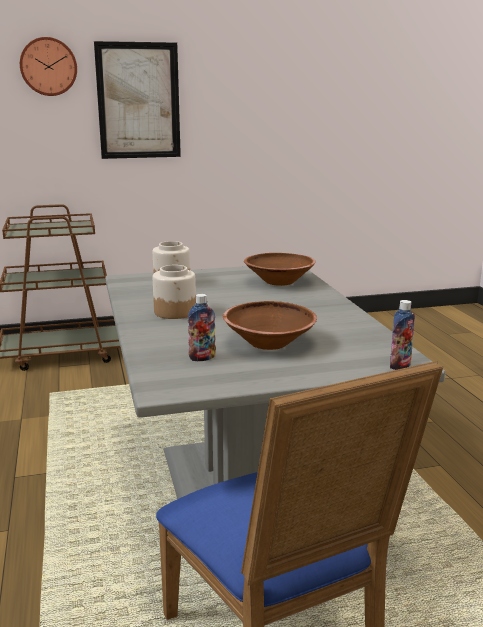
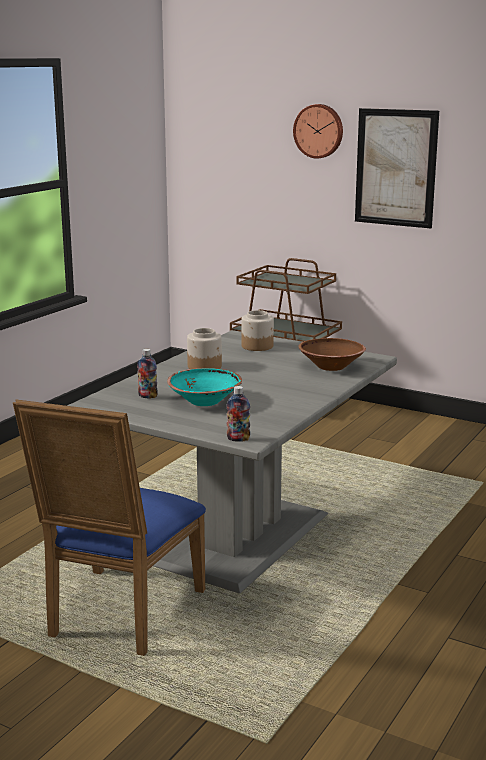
camera: 45 degrees right, 0 degrees up
(269, 343) = (204, 401): brown bowl -> turquoise bowl

